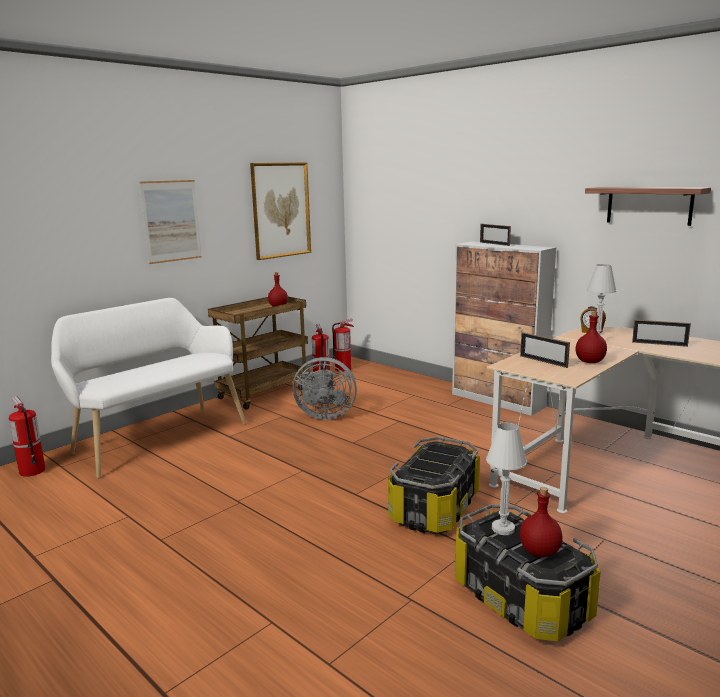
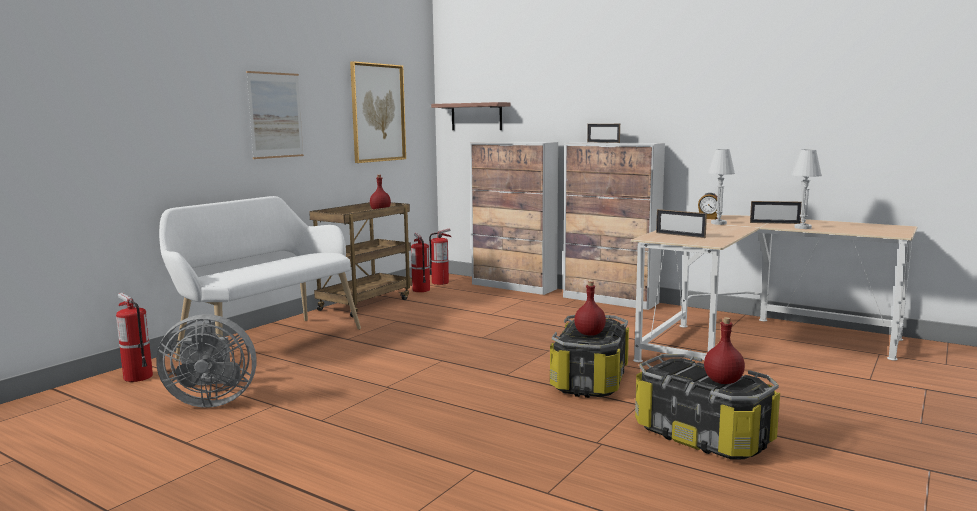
camera: 10 degrees left, 5 degrees down
(324, 415) = (440, 318): grey fan -> grey fan (211, 401)
(410, 377) = (514, 286): none -> cabinet
(503, 528) = (681, 369): white table lamp -> white table lamp (802, 227)
(590, 362) = (722, 234): red bottle -> red bottle (590, 334)
(649, 205) = (753, 99): shelf -> shelf (476, 116)

